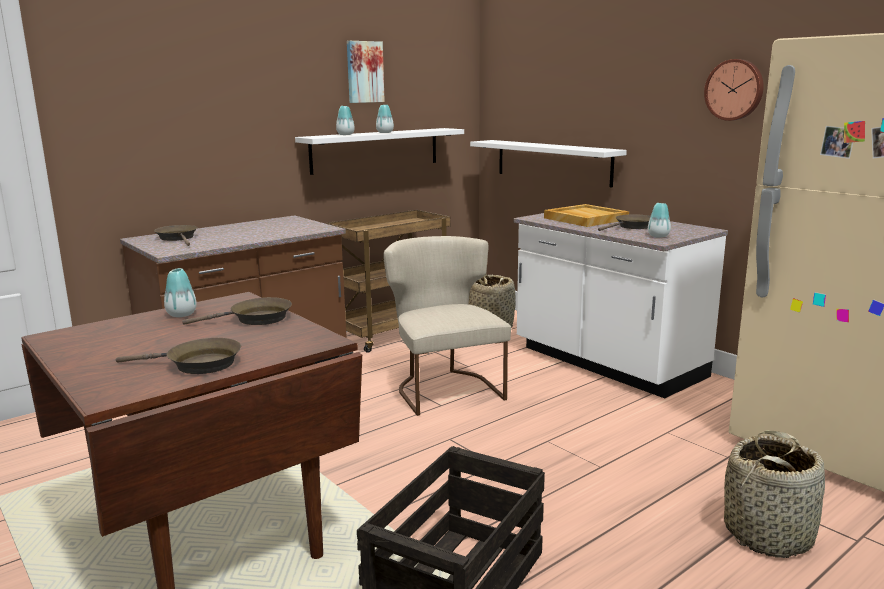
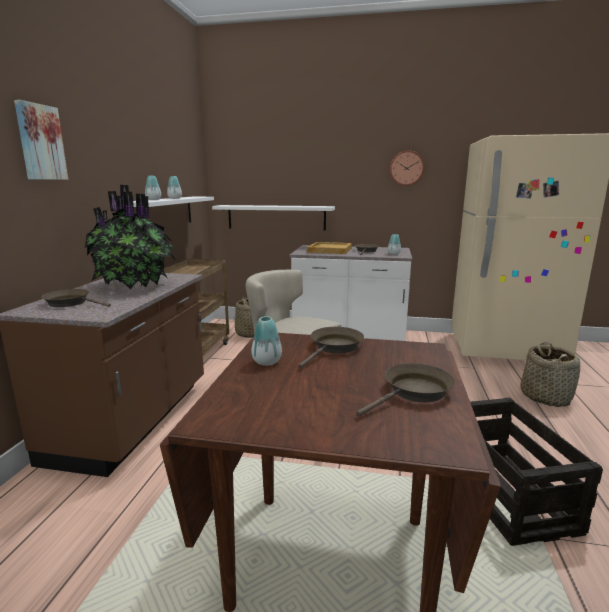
camera: 40 degrees left, 0 degrees up
(259, 231) = (136, 286): none -> potted plant
(364, 72) = (152, 149): picture -> picture (40, 142)

